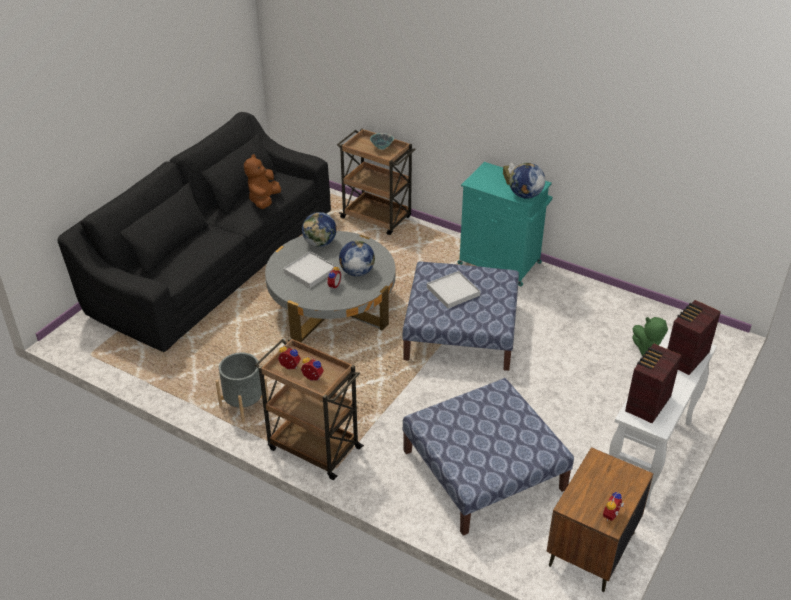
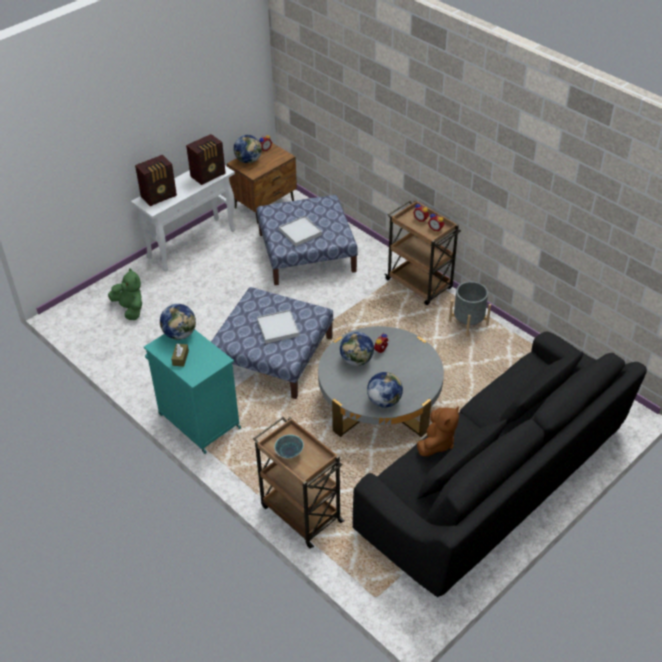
camera: 165 degrees left, 5 degrees up
(310, 271) = (400, 369): white tray -> white tray (300, 232)
(622, 485) = (248, 160): none -> globe

